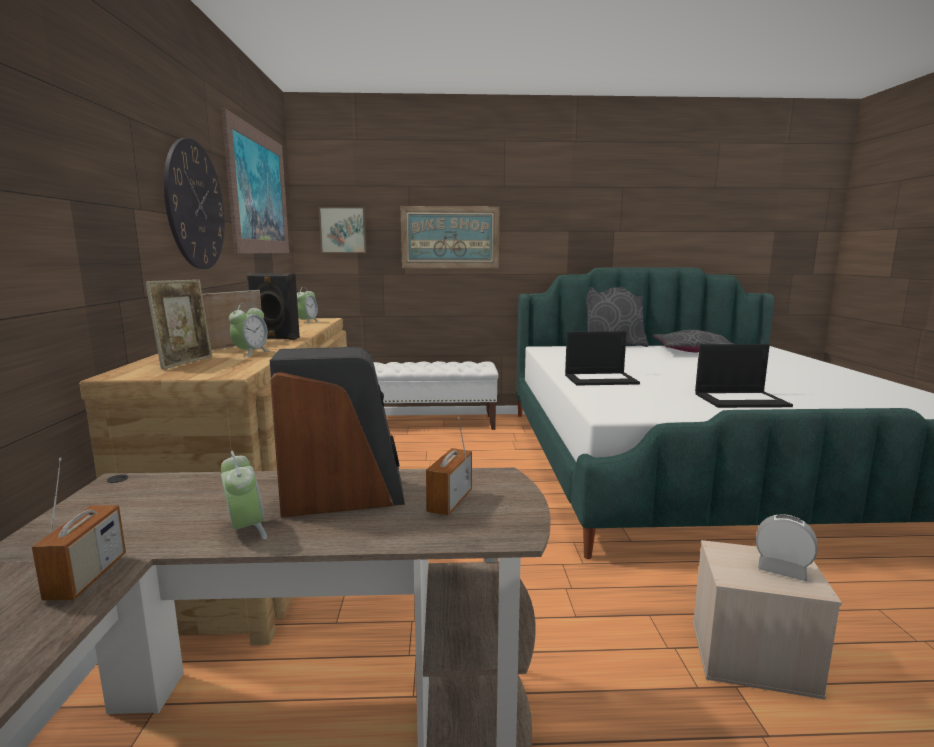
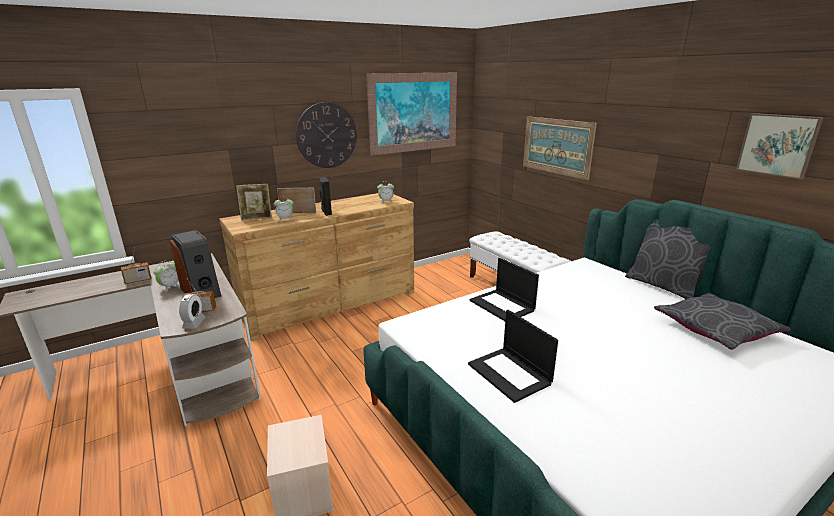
camera: 60 degrees right, 10 degrees up
(343, 230) = (495, 131): picture -> picture (778, 145)
(782, 570) = (295, 450): alarm clock -> alarm clock (194, 323)

